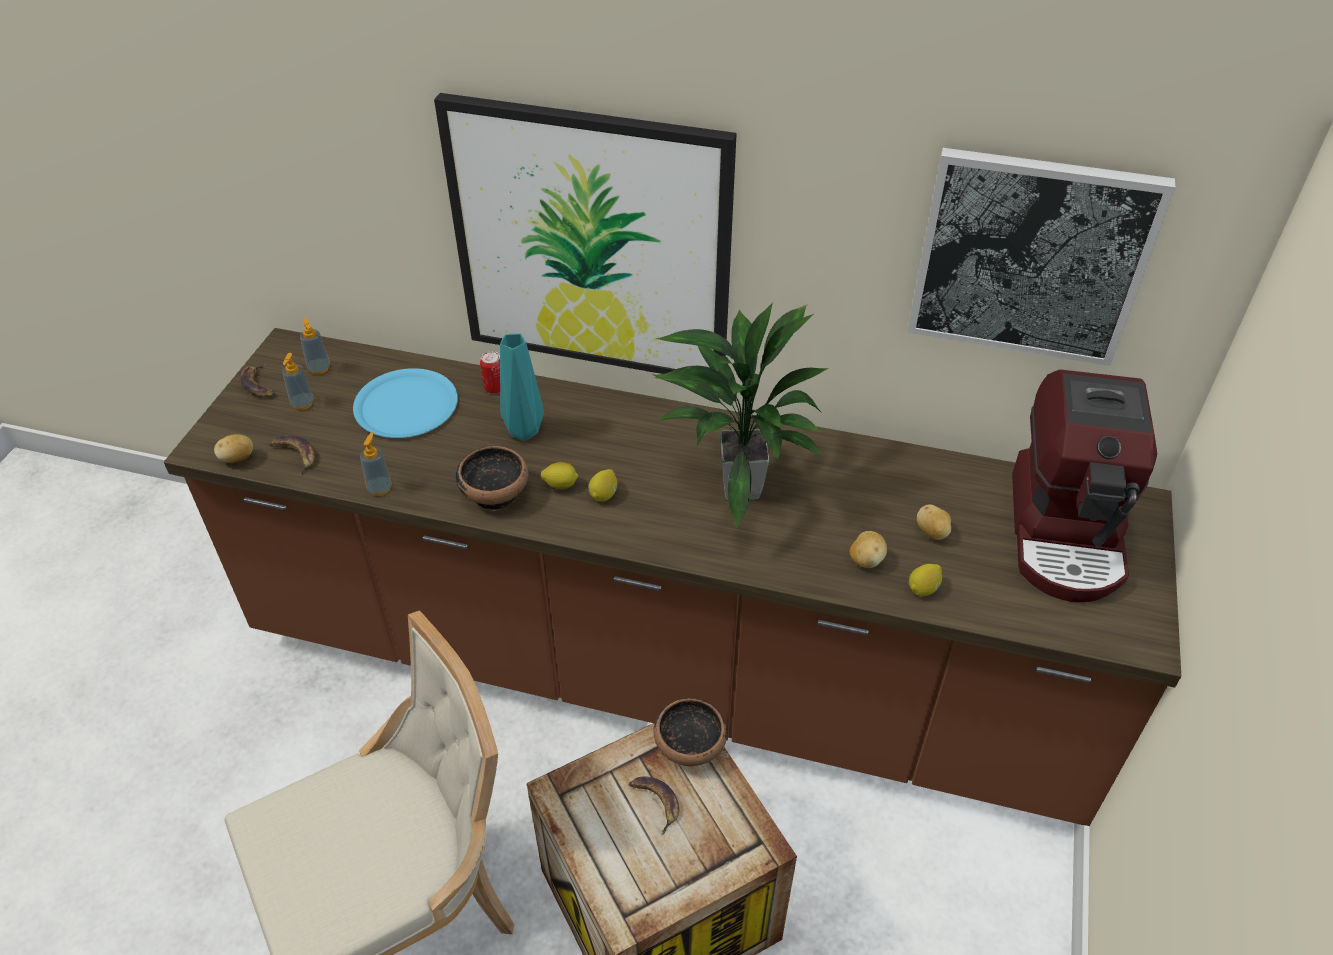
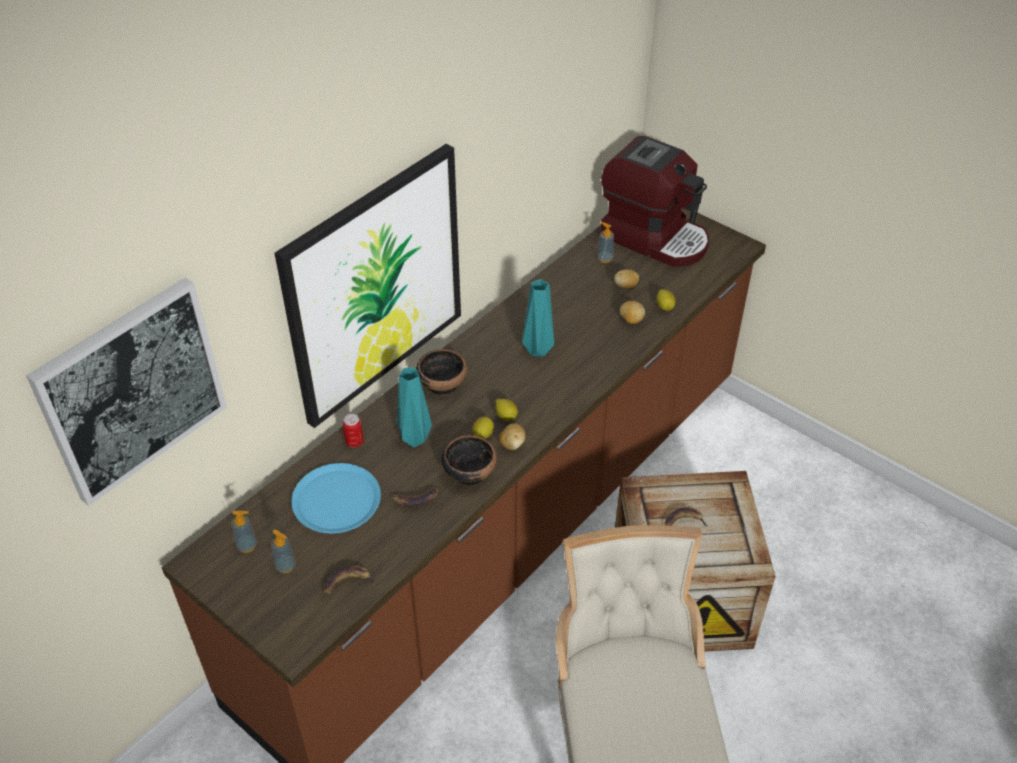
camera: 65 degrees left, 0 degrees up
(237, 458) = (325, 623): potato -> potato (512, 444)
(259, 385) = (237, 592): banana -> banana (415, 498)
(380, 488) = (421, 537): soap dispenser -> soap dispenser (605, 258)
(690, 746) = (651, 491): bowl -> bowl (442, 383)
(738, 487) = (539, 350): potted plant -> turquoise vase
(1030, 257) = (576, 110): picture -> picture (132, 389)

